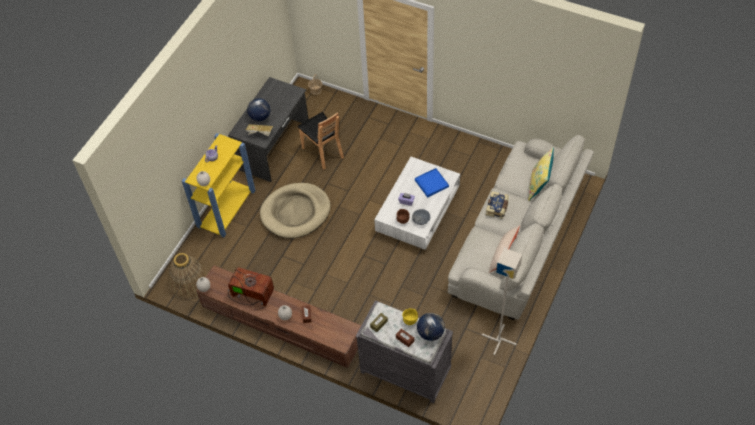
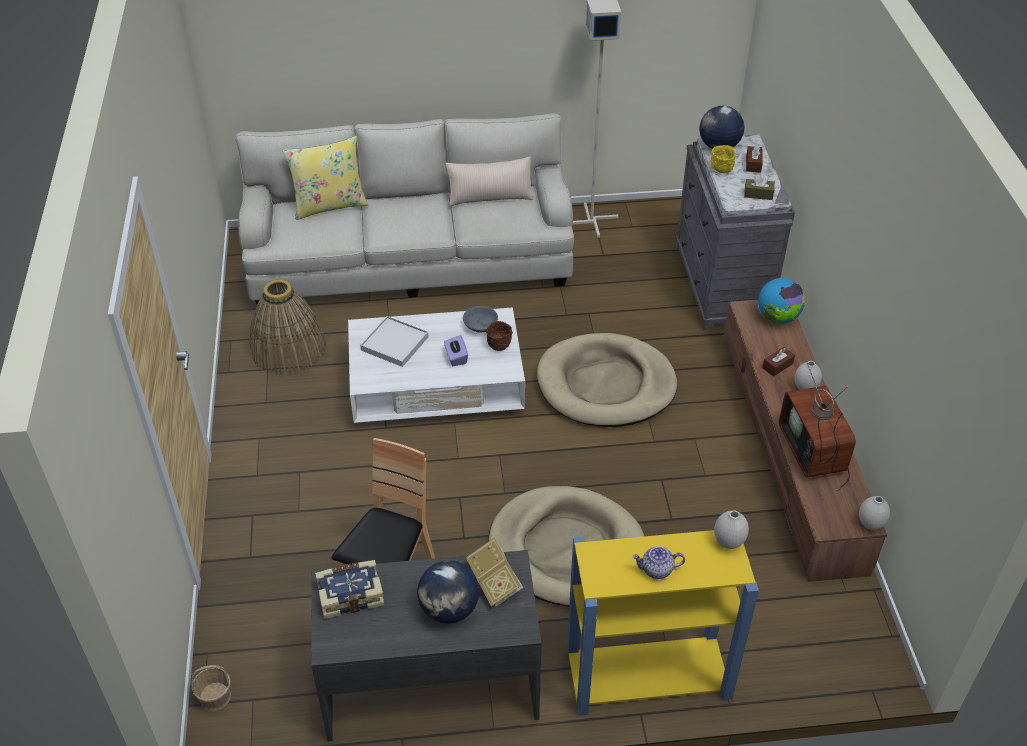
camera: 125 degrees left, 10 degrees down
(189, 282) = (849, 628): basket -> basket (288, 348)
(335, 337) = (777, 318): none -> globe
(371, 275) = (606, 385): none -> beige dog bed
(431, 183) = (395, 343): blue tray -> white tray
(497, 208) = (408, 228): book -> book (350, 594)

